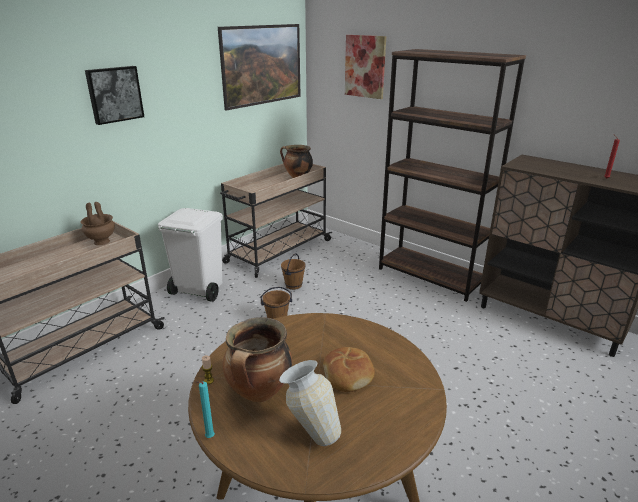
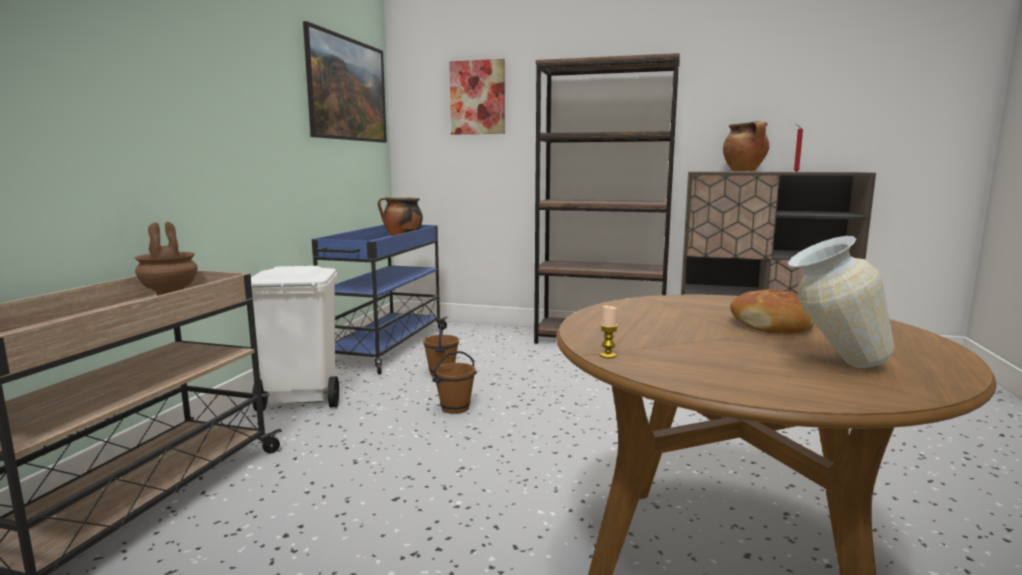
camera: 25 degrees left, 15 degrees down
(114, 94) = (178, 70): picture -> none
(208, 438) = (718, 394): turquoise candle -> none
(259, 393) = (699, 352): cooking pot -> cooking pot (744, 171)
(278, 251) = (385, 347): beige cart -> blue cart

